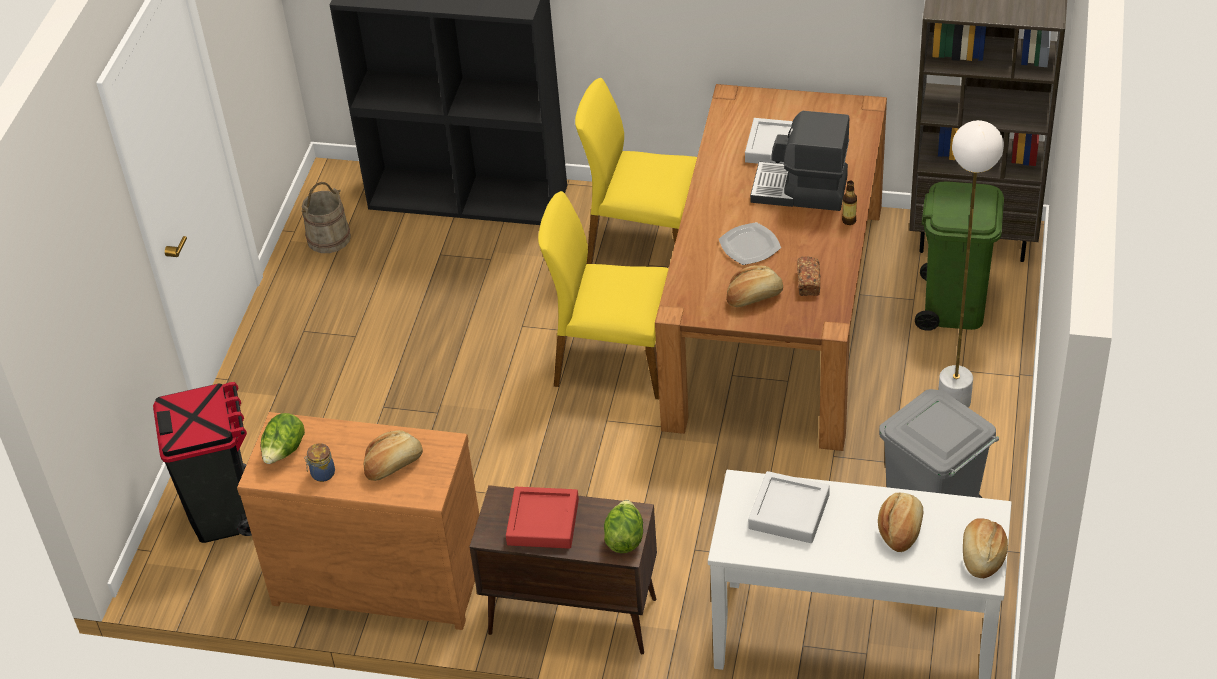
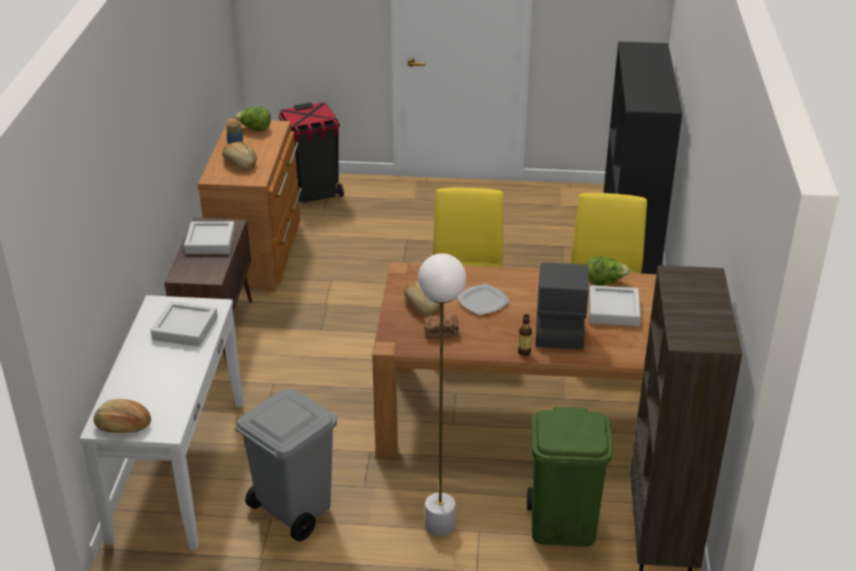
camera: 80 degrees right, 10 degrees down
(328, 238) = (567, 200): beige bucket -> none
(543, 522) = (210, 242): red tray -> grey tray
(624, 538) = (190, 274): lettuce -> lettuce (604, 282)
(901, 529) = (158, 383): bread -> none

